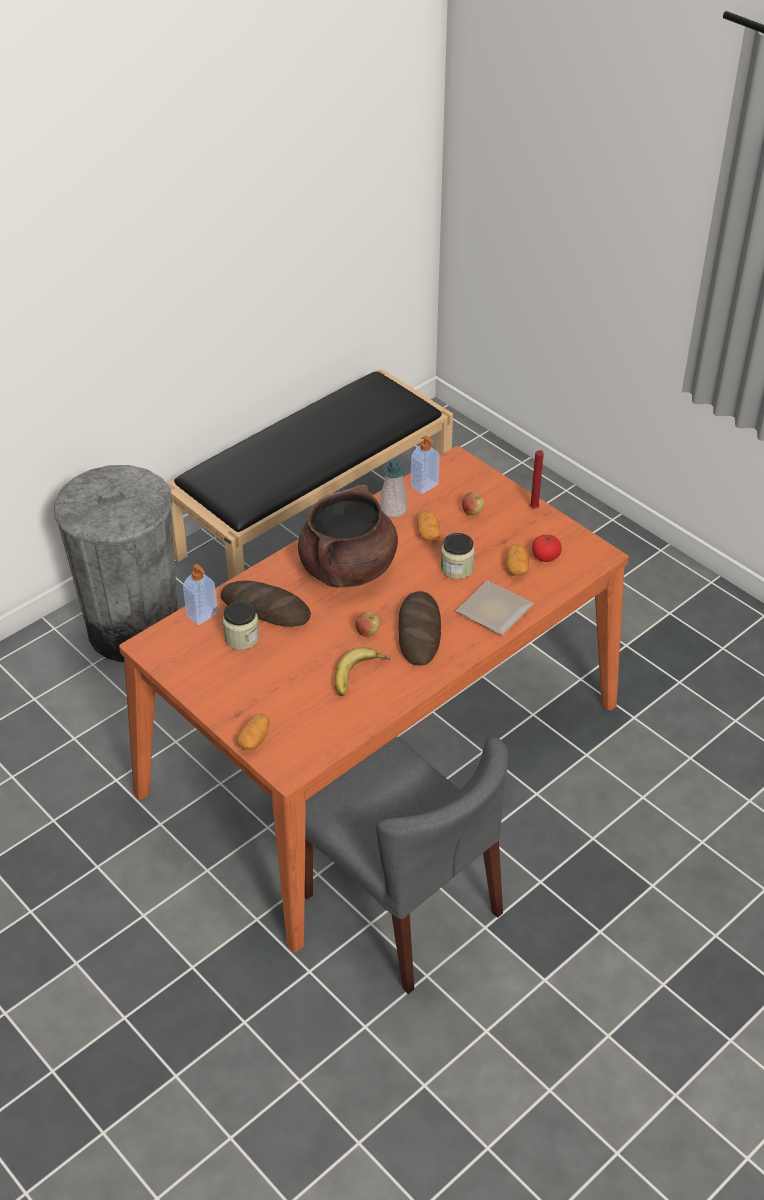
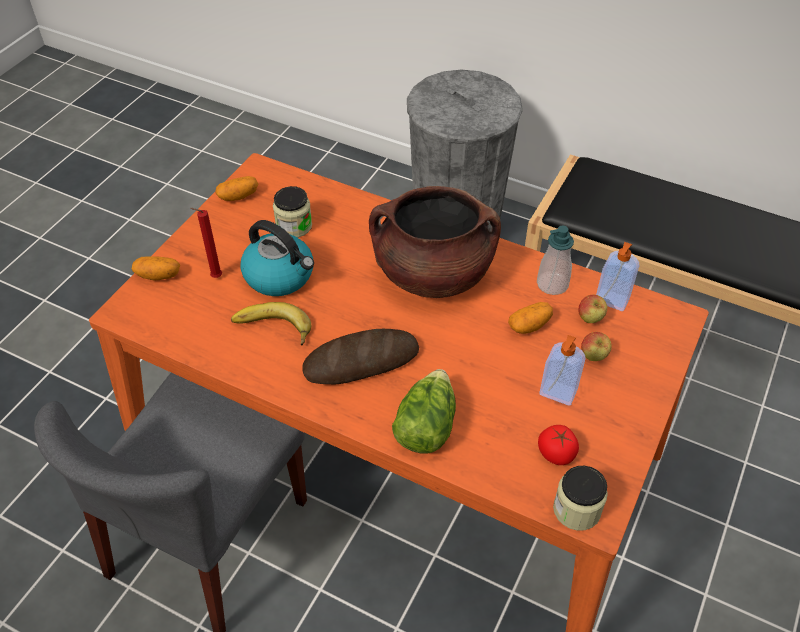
camera: 70 degrees right, 5 degrees up
(203, 615) = (314, 191): soap dispenser -> soap dispenser (557, 393)
(265, 608) = (343, 230): bread -> none
(300, 659) = (280, 276): none -> kettle
(367, 633) = (340, 317): apple -> apple (590, 319)
(457, 568) = (484, 368): jar -> jar (576, 510)
(495, 613) = (425, 425): plate -> lettuce
(516, 568) = (518, 427): potato -> potato (238, 196)
(534, 509) = (640, 418): red candle -> red candle (214, 277)

